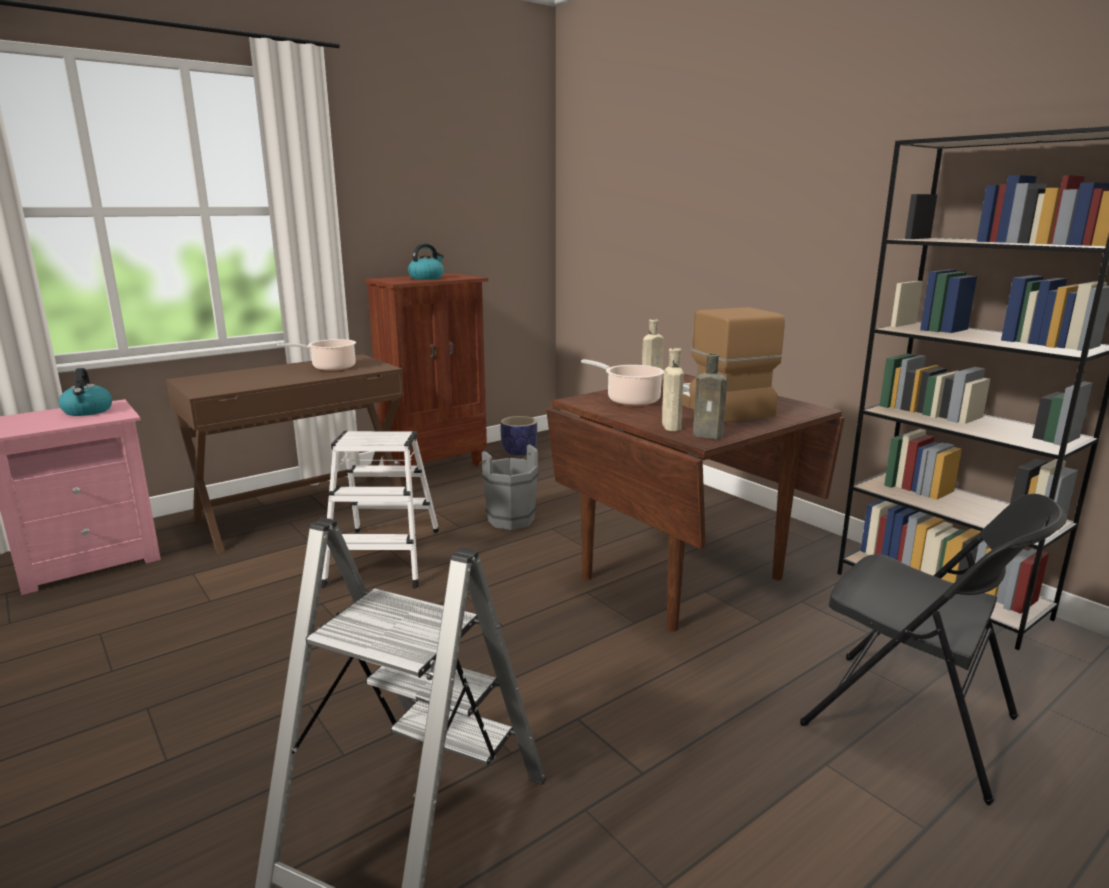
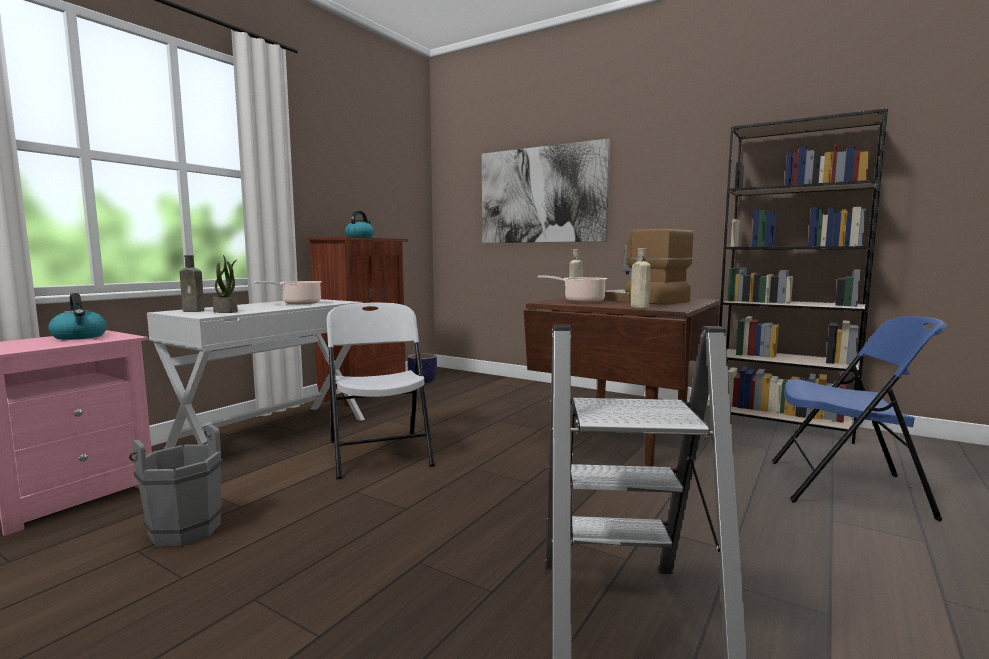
camera: 20 degrees left, 10 degrees down
(233, 384) = (226, 311): none -> potted plant
(303, 511) = (272, 434): brown console table -> white console table
(384, 556) = (380, 453): white step ladder -> white chair
(509, 518) = (459, 419): grey bucket -> grey bucket (183, 528)
(676, 214) = (542, 195): none -> picture
(710, 435) = (674, 308): brown bottle -> brown bottle (195, 311)
(909, 721) = (846, 488): black chair -> blue chair

